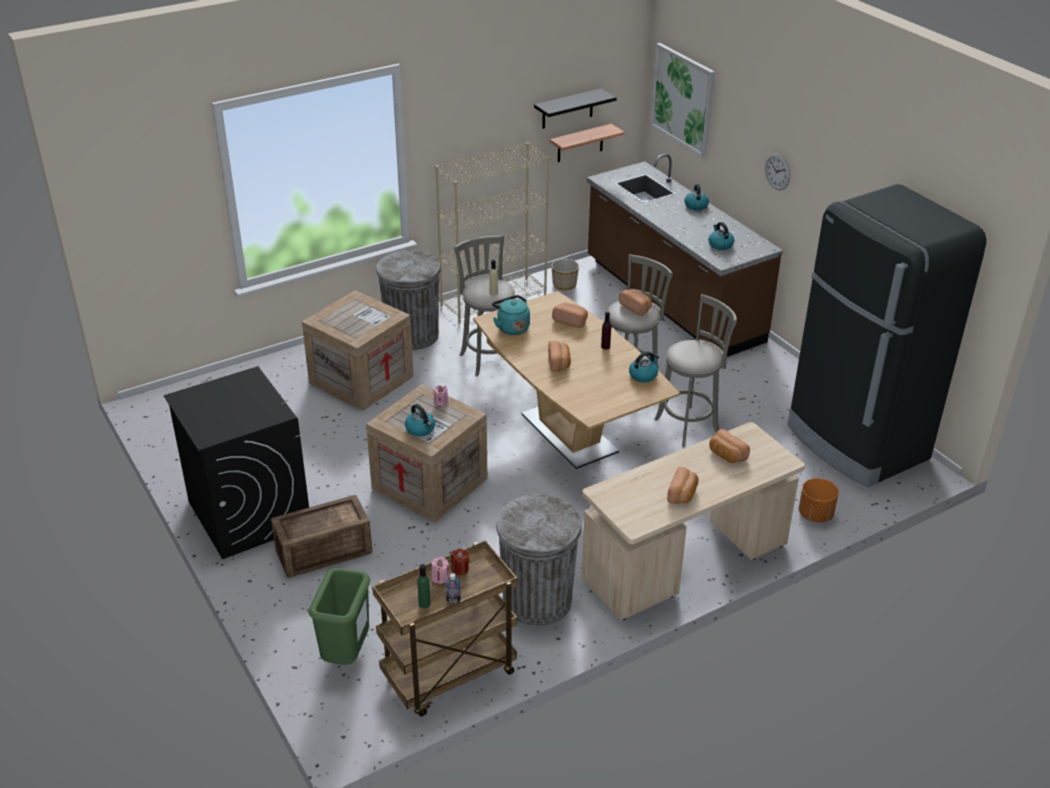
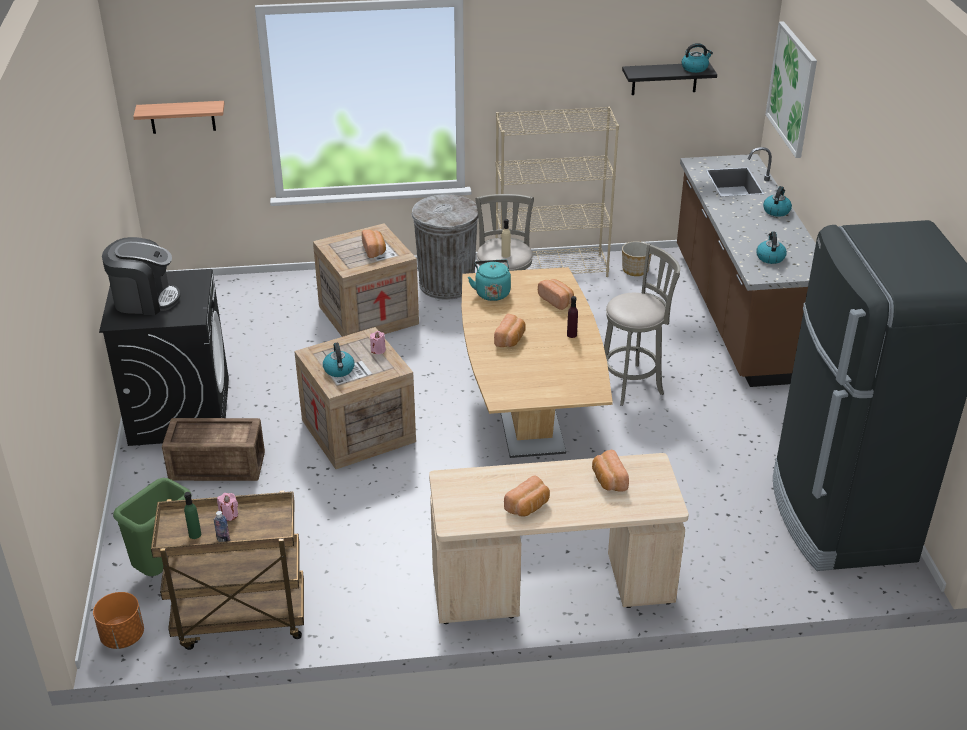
camera: 25 degrees right, 0 degrees up
(218, 410) = (145, 300): none -> coffee machine
(460, 569) = (253, 512): red candle -> none
(537, 600) = (376, 575): grey trash can -> none
(580, 143) = (678, 120): shelf -> shelf (182, 117)
(636, 308) = (640, 304): bread -> bread (374, 250)
(643, 375) = (588, 374): kettle -> kettle (695, 68)
(689, 425) = (663, 446): grey stool -> none
(777, 171) = (847, 186): wall clock -> none
(815, 515) = (733, 582): orange planter -> orange planter (122, 636)

